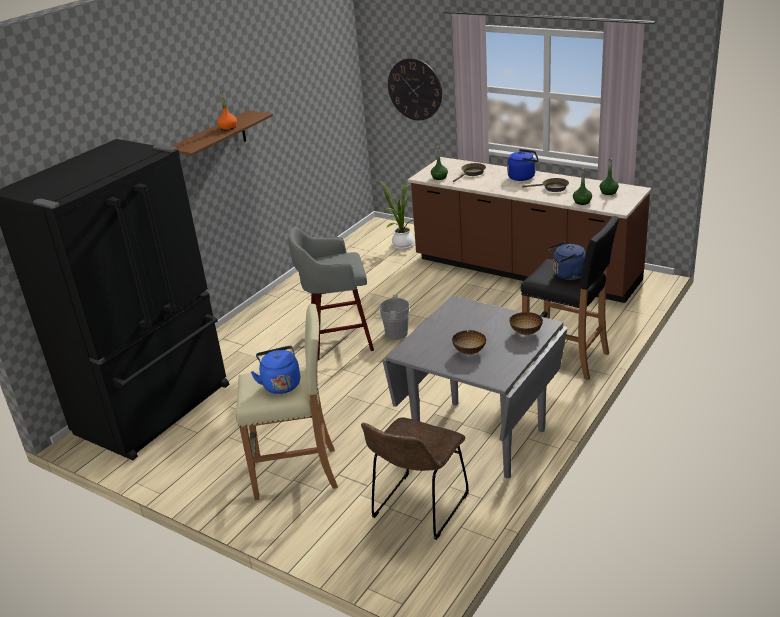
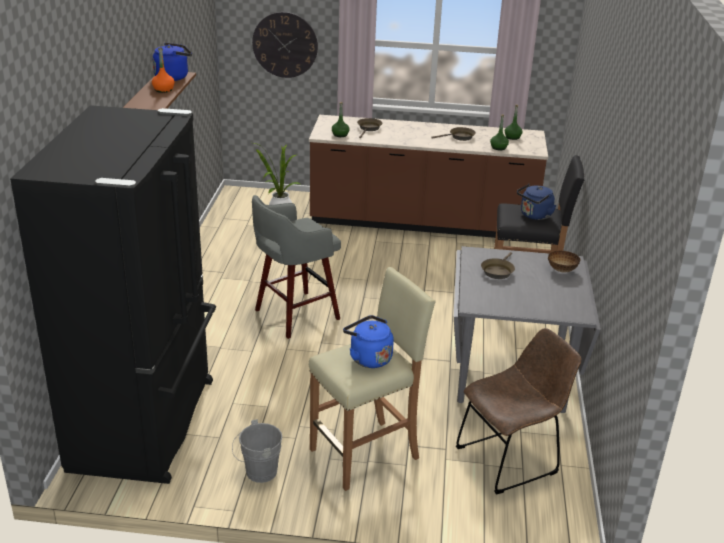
camera: 30 degrees left, 0 degrees up
(394, 333) = (346, 299): grey bucket -> grey bucket (258, 472)
(418, 509) = (511, 459): brown chair -> brown chair turned 120 degrees counterclockwise
(461, 324) = (498, 271): none -> brown frying pan
(469, 352) = (531, 295): bowl -> none
(523, 177) = (422, 128): blue kettle -> blue kettle (173, 77)

